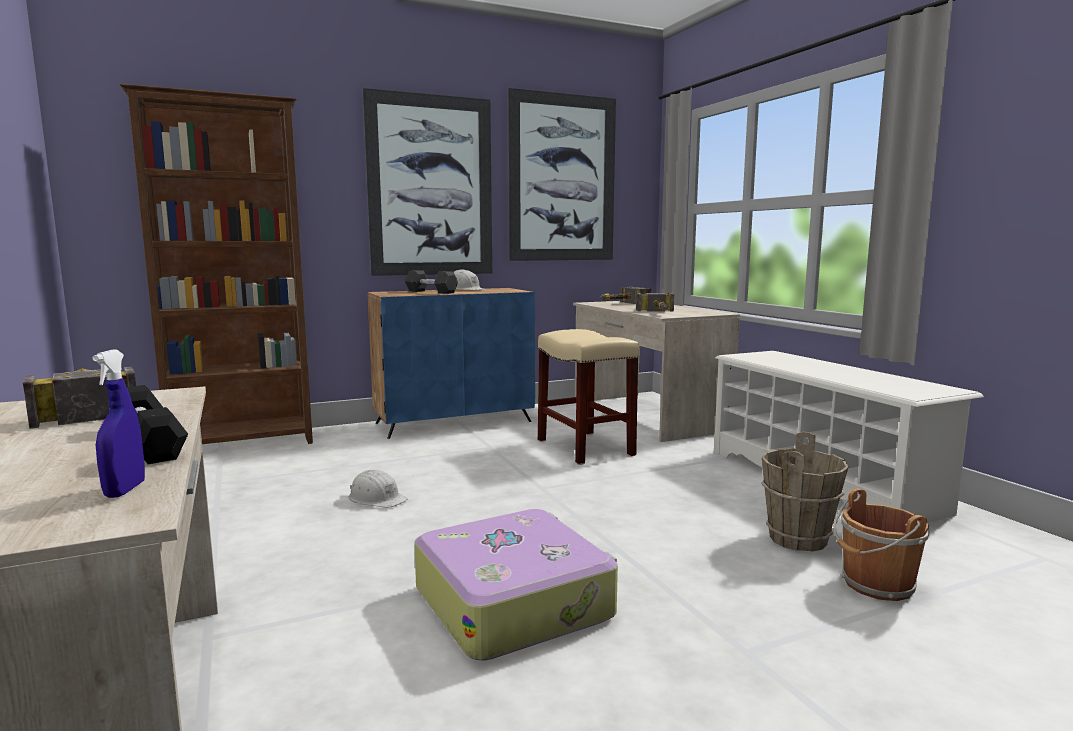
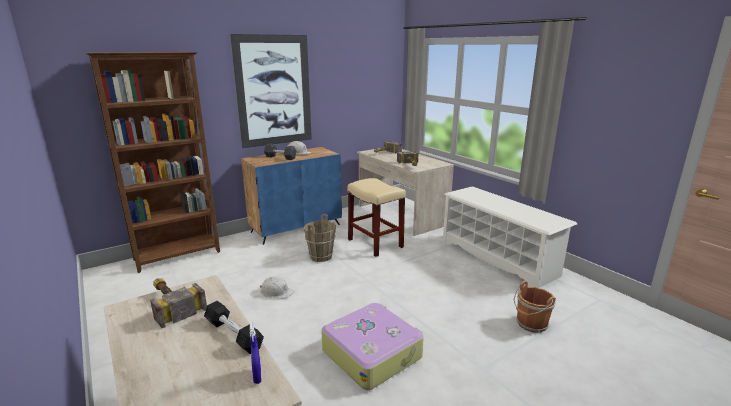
camera: 10 degrees left, 10 degrees up
(562, 178) = (349, 79): picture -> none
(798, 539) = (494, 299): brown bucket -> brown bucket (321, 257)

